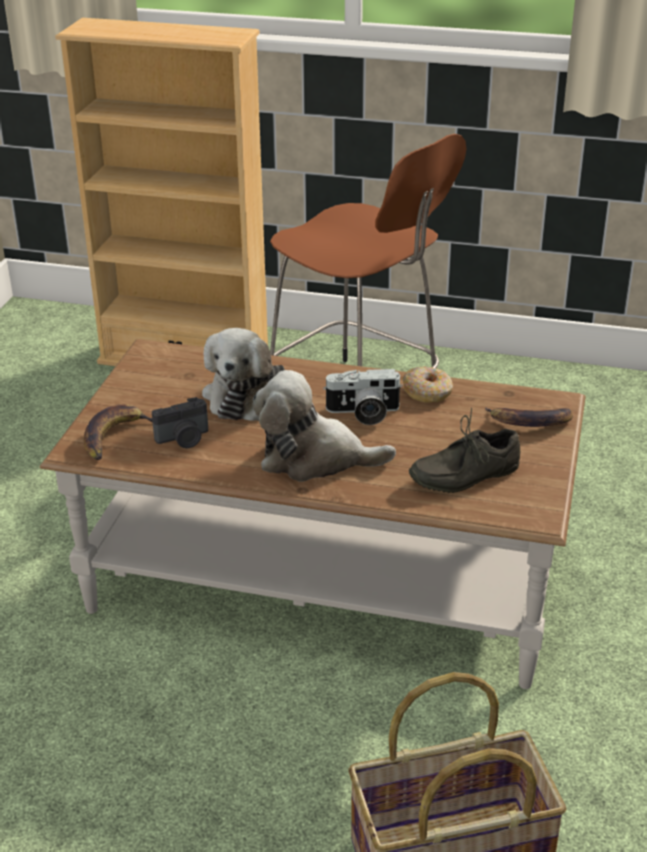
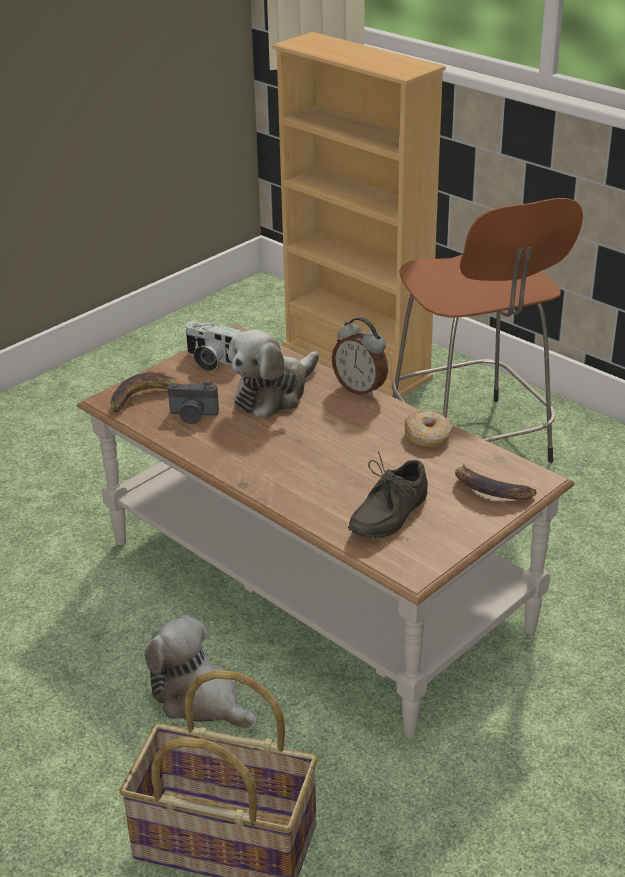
camera: 30 degrees right, 0 degrees up
(314, 458) = (277, 462): plush toy -> plush toy (200, 699)
(323, 367) = (360, 389): none -> alarm clock
(363, 413) = (354, 438): camera -> camera (211, 361)
(462, 473) = (385, 514): grey shoe -> grey shoe turned 60 degrees counterclockwise

